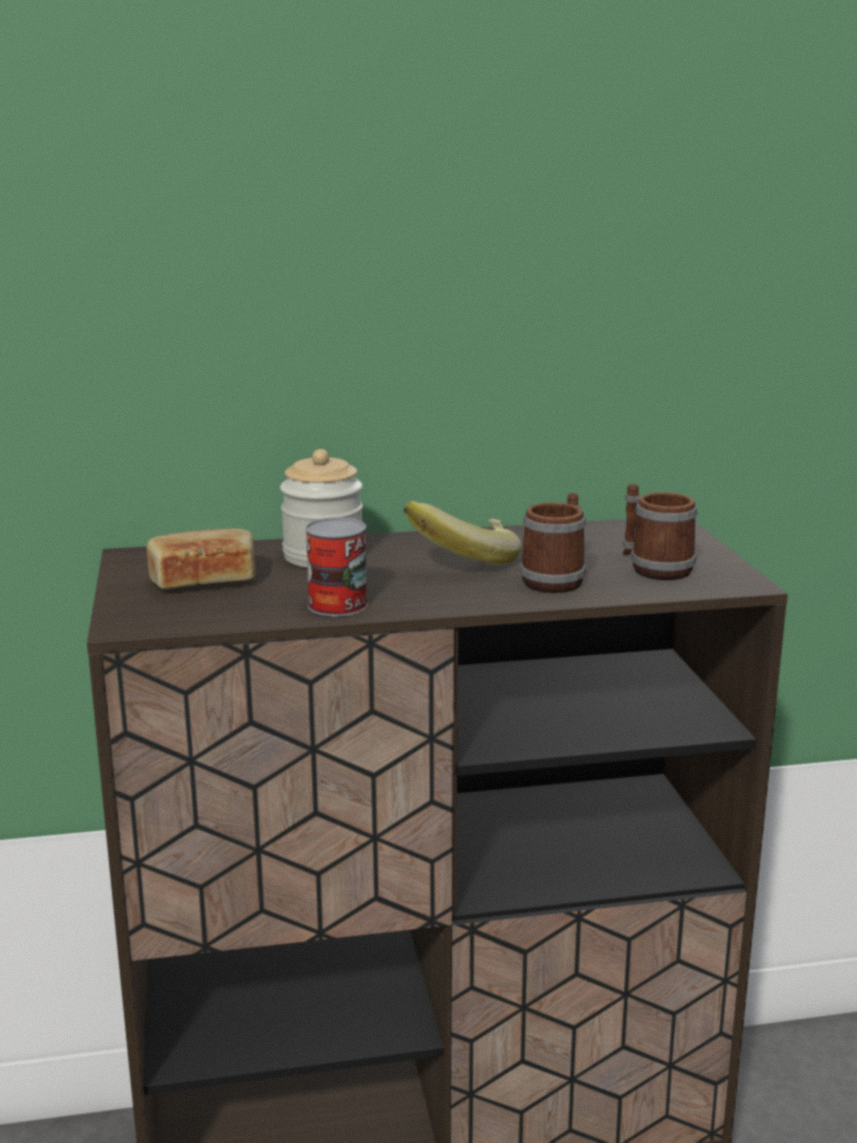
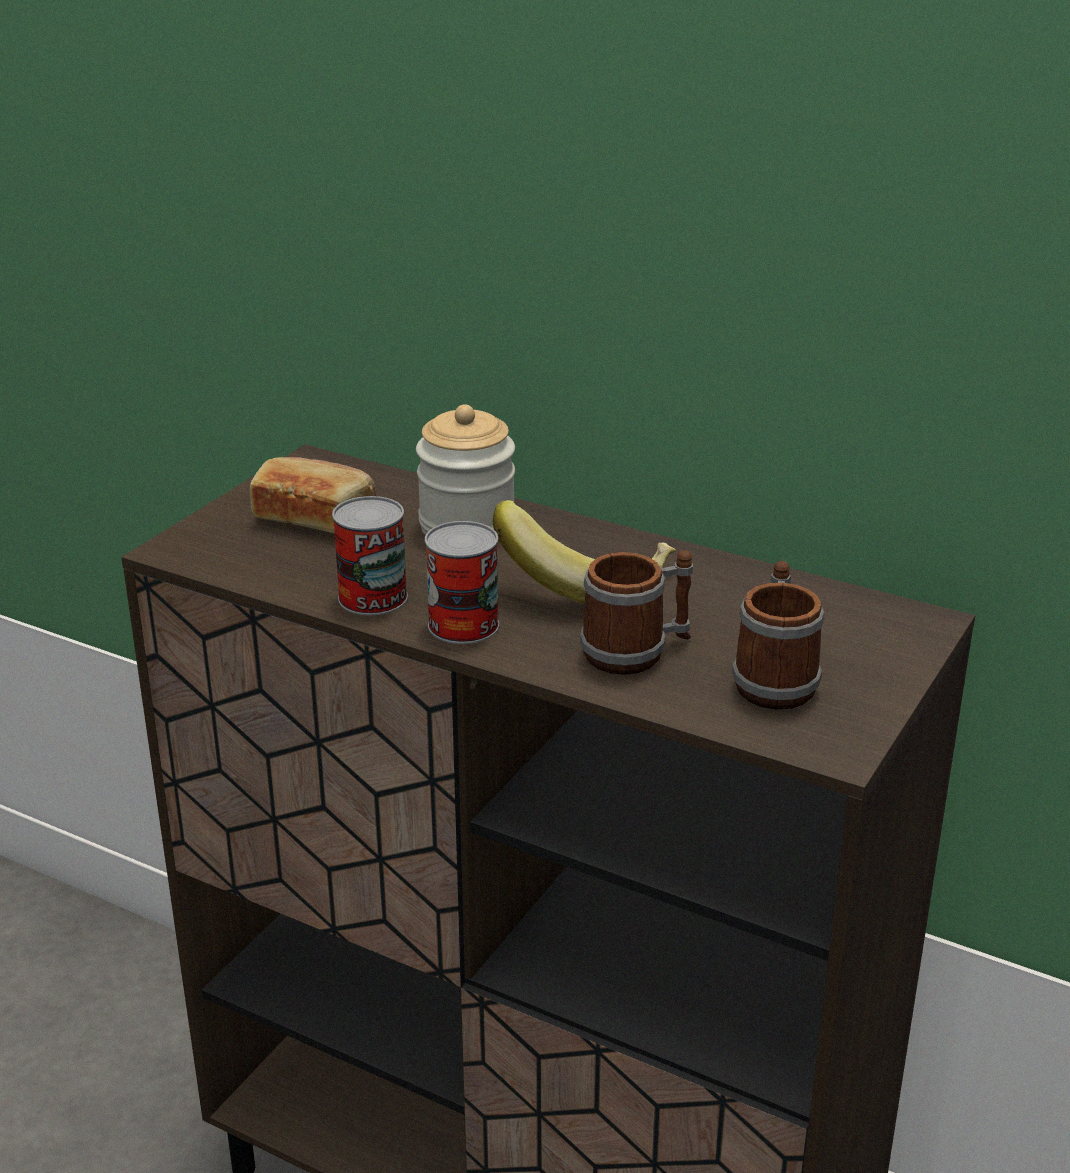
camera: 40 degrees right, 10 degrees up
(428, 599) = (463, 625): none -> can

